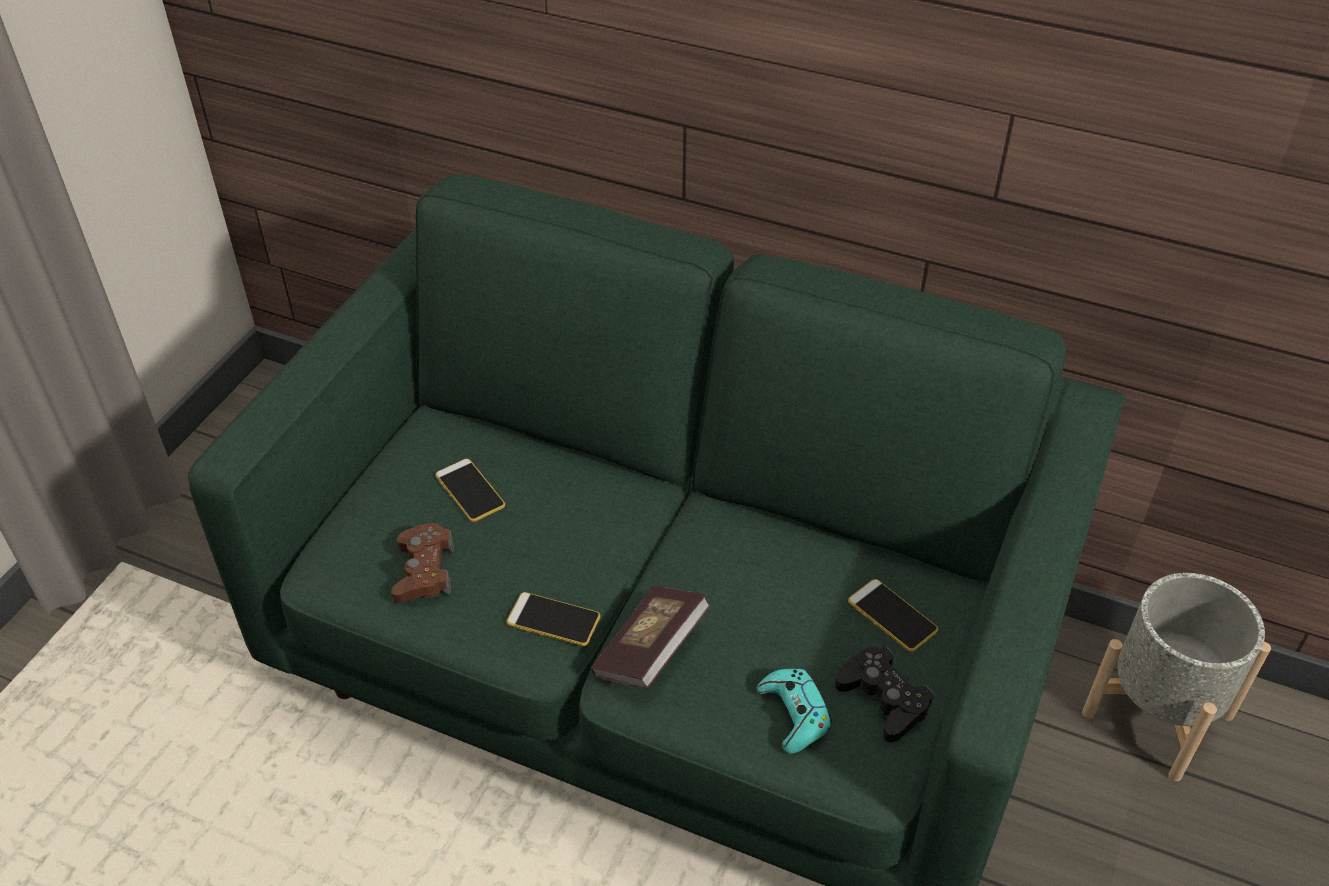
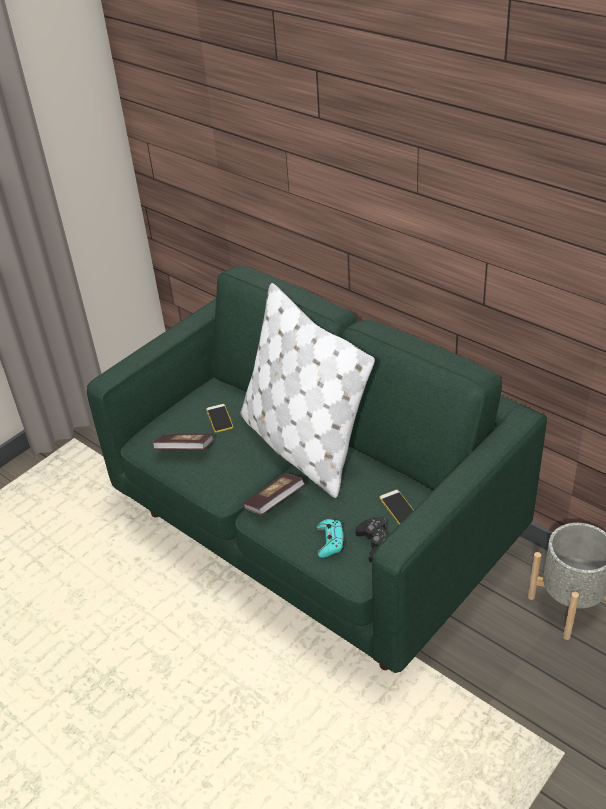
camera: 20 degrees right, 5 degrees down
(424, 571) = (185, 450): brown game controller -> book
(553, 620) = (235, 481): phone -> none
(658, 520) = (302, 446): none -> white pillow

